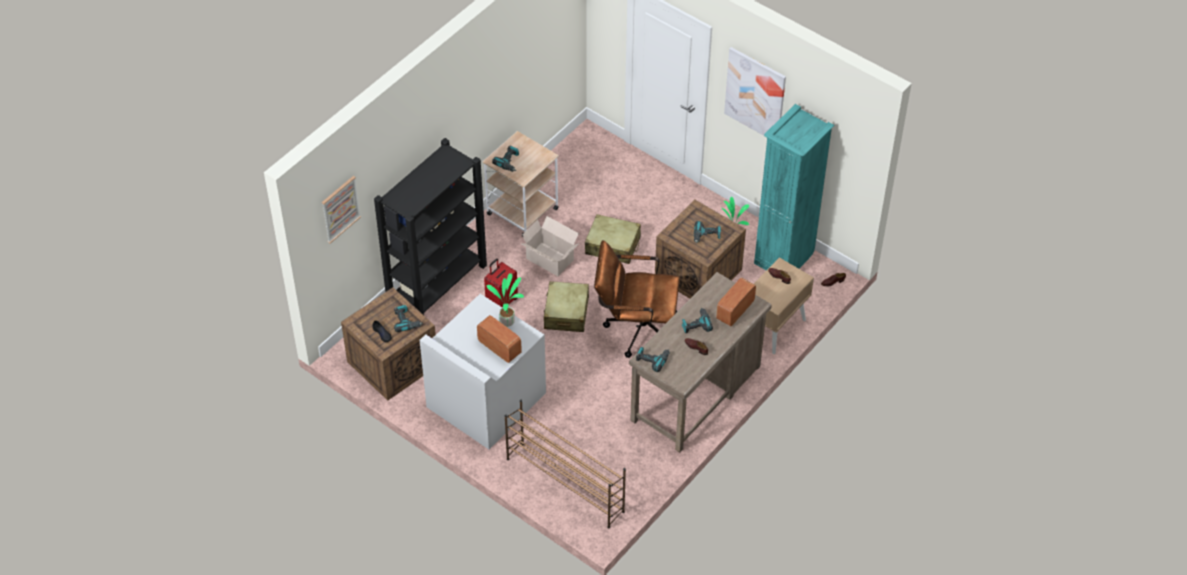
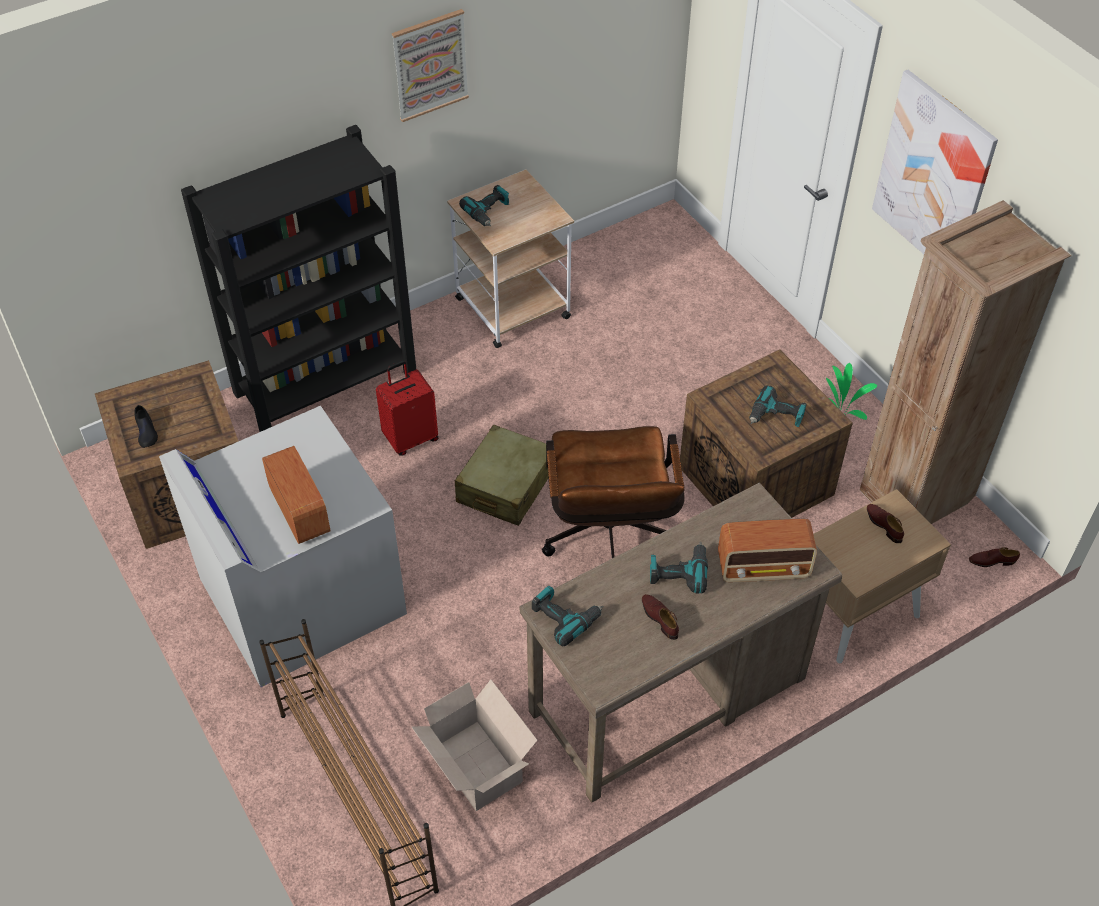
camera: 20 degrees right, 0 degrees up
(340, 209) = (99, 186): picture -> picture (430, 65)
(406, 321) = (196, 422): power drill -> none
(508, 320) = (341, 467): potted plant -> none
(550, 260) = (521, 393): cardboard box -> cardboard box (477, 768)
(613, 245) = (631, 397): beige suitcase -> none
(635, 328) = (609, 545): brown office chair -> brown office chair turned 120 degrees counterclockwise
(734, 311) = (764, 568): radio -> radio turned 150 degrees counterclockwise
(784, 259) = (915, 496): turquoise cabinet -> brown cabinet

